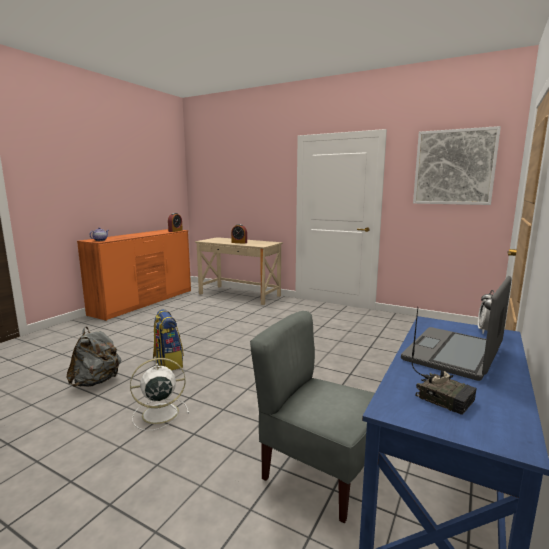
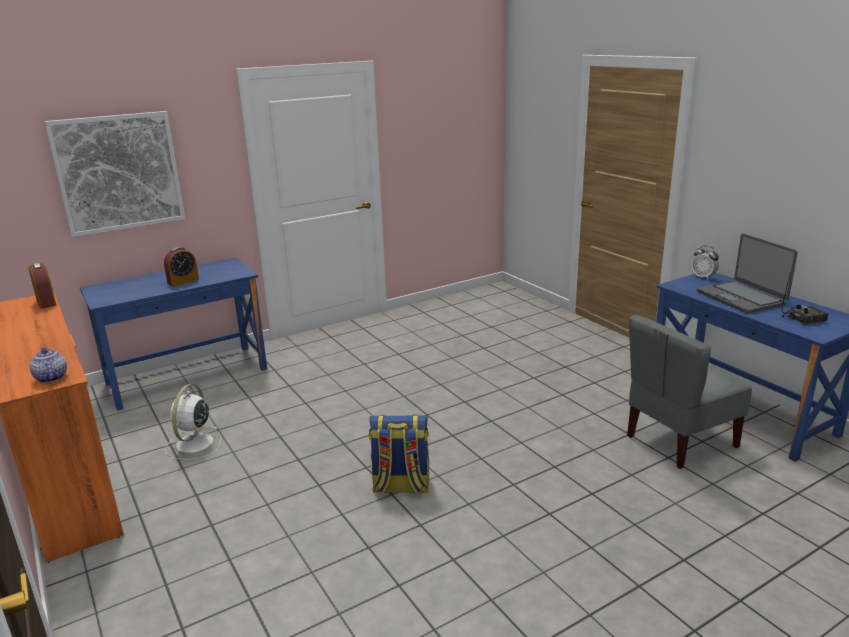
camera: 60 degrees left, 10 degrees up
(96, 381) = (407, 558): grey backpack -> none
(158, 413) = (537, 511): white fan -> white fan (194, 444)
(239, 295) = (187, 376): beige desk -> blue desk
(454, 167) = (451, 109): picture -> picture (118, 173)

